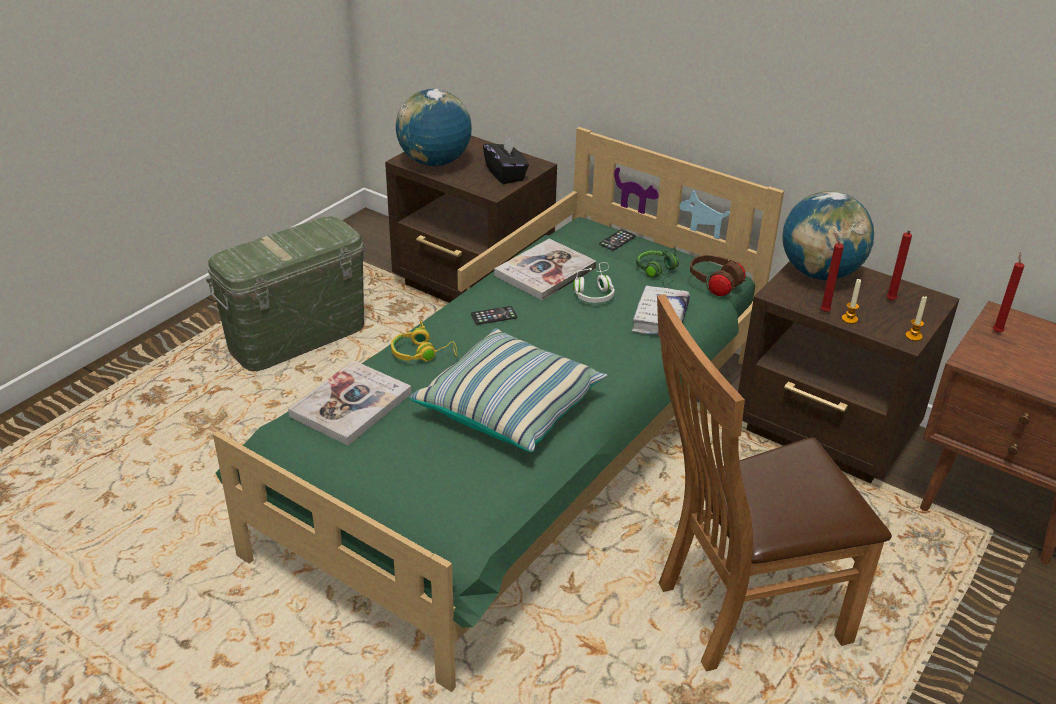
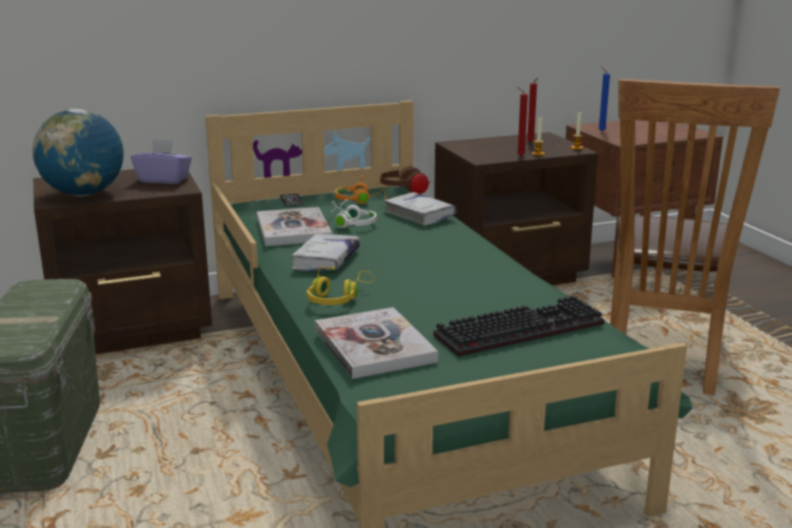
camera: 55 degrees left, 15 degrees down
(448, 466) = (520, 328): none -> keyboard
(494, 316) = (326, 260): phone -> white book
(505, 174) = (164, 180): black tissue box -> purple tissue box
(510, 407) = (467, 287): pillow -> none
(658, 272) = (360, 201): green headphones -> orange headphones
(819, 274) = (474, 146): globe -> none
(997, 331) = (600, 131): red candle -> blue candle

